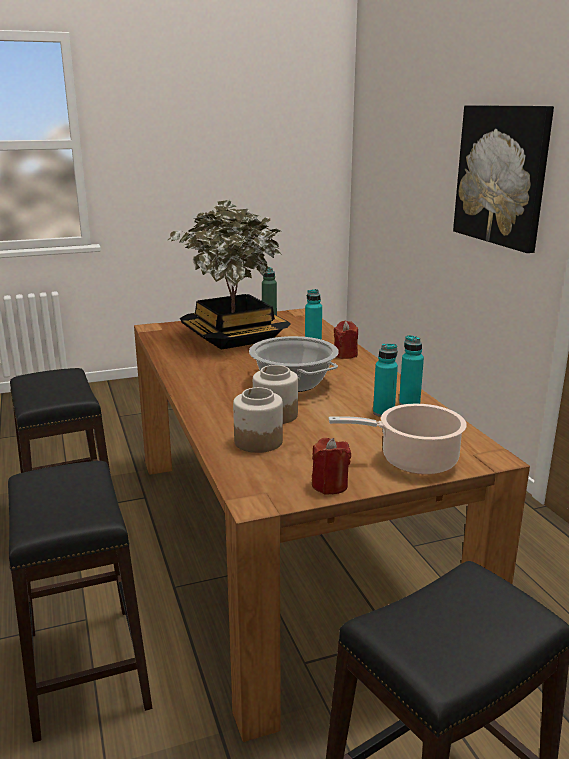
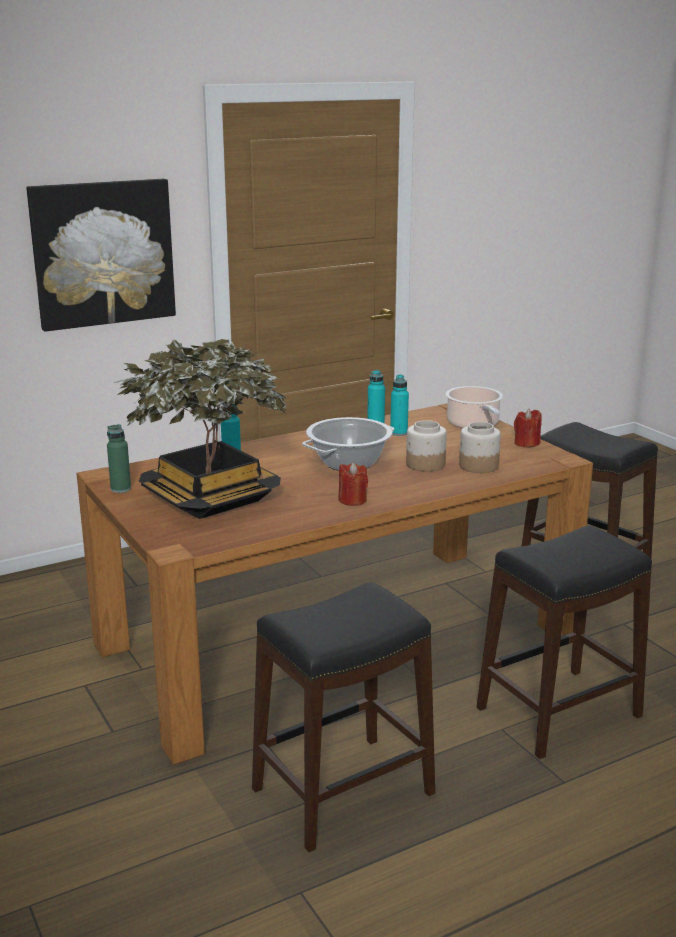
camera: 100 degrees left, 0 degrees up
(345, 355) = (261, 448): red candle -> red candle (352, 500)

